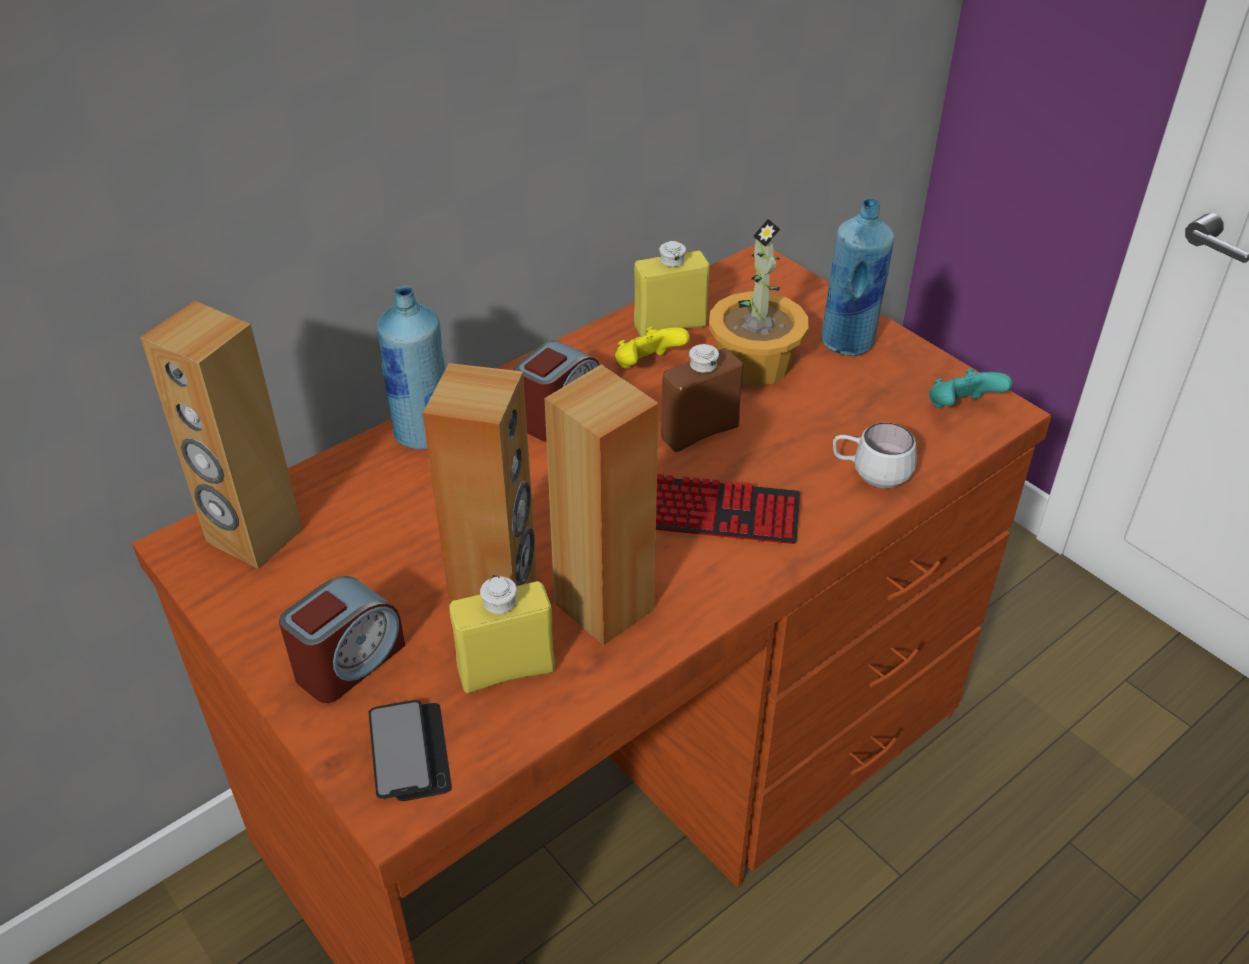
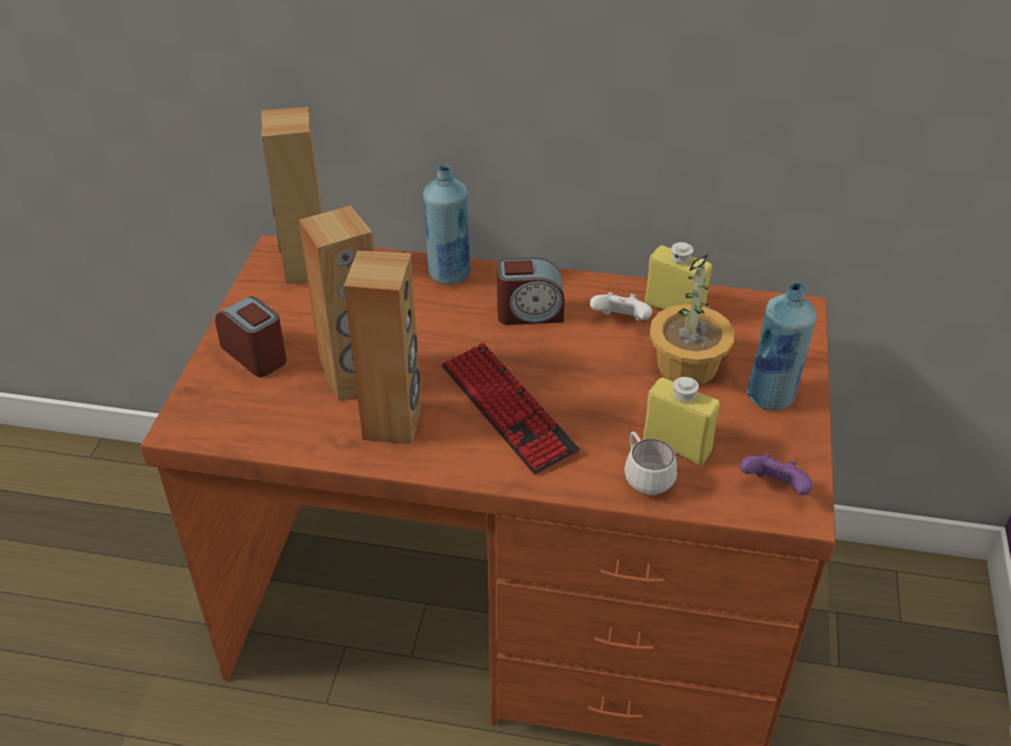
camera: 50 degrees right, 0 degrees up
(349, 662) = (255, 354): alarm clock -> alarm clock turned 135 degrees counterclockwise
(410, 752) = (218, 412): phone -> none
(506, 670) = (306, 413): yellow bottle -> yellow bottle (676, 446)
(647, 366) = (621, 322): yellow game controller -> white game controller
(699, 432) = (587, 378): brown bottle -> none
(960, 408) = (774, 488): turquoise game controller -> purple game controller

